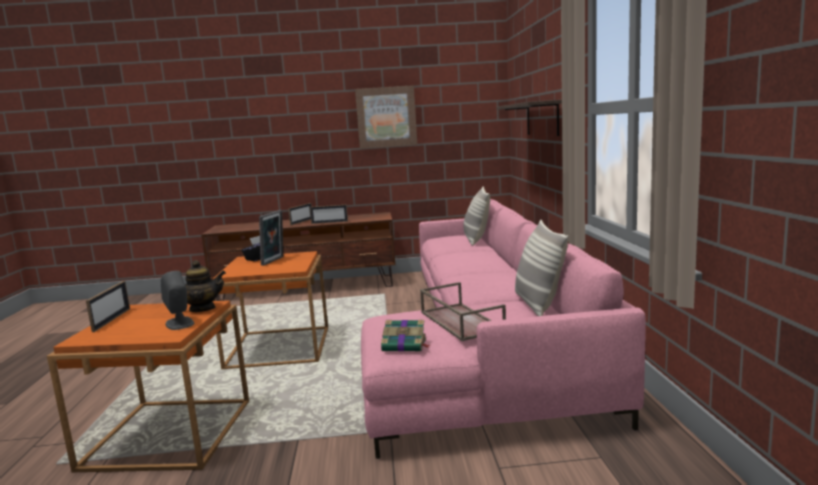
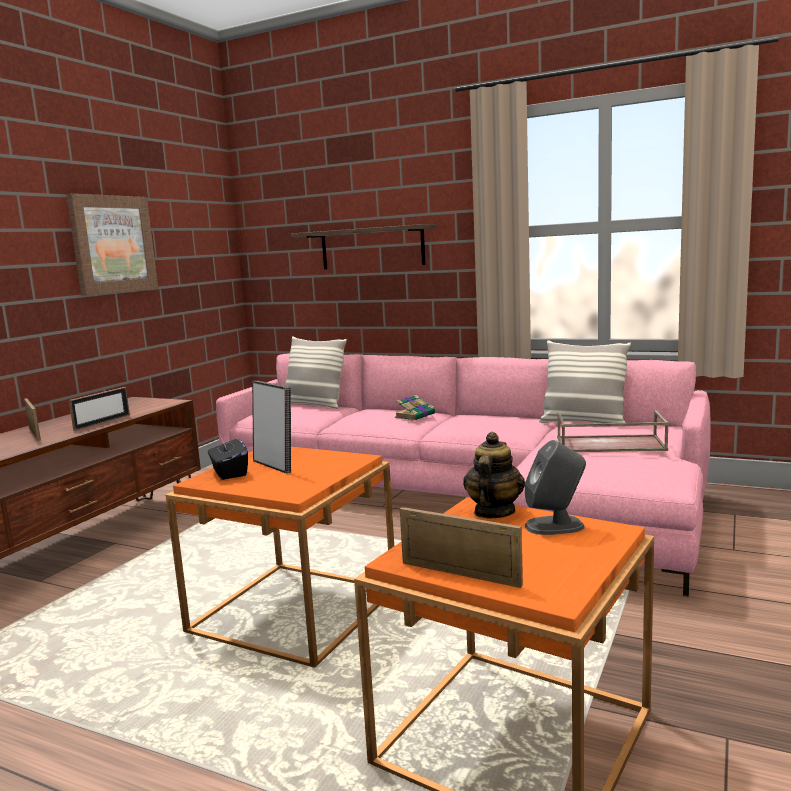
camera: 60 degrees left, 0 degrees up
(405, 345) = (653, 469): book -> book (415, 415)

